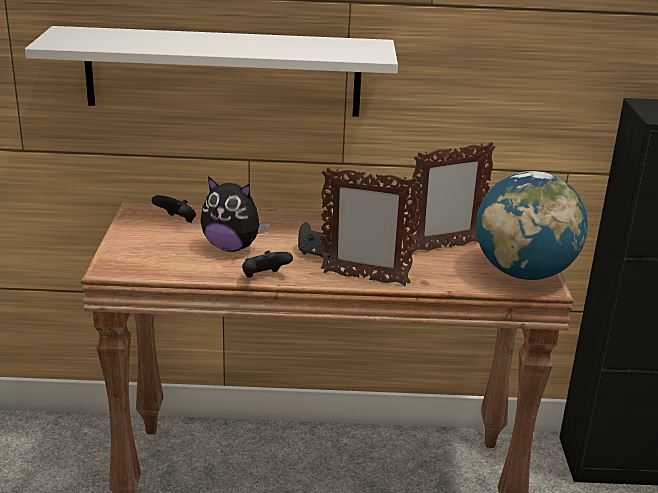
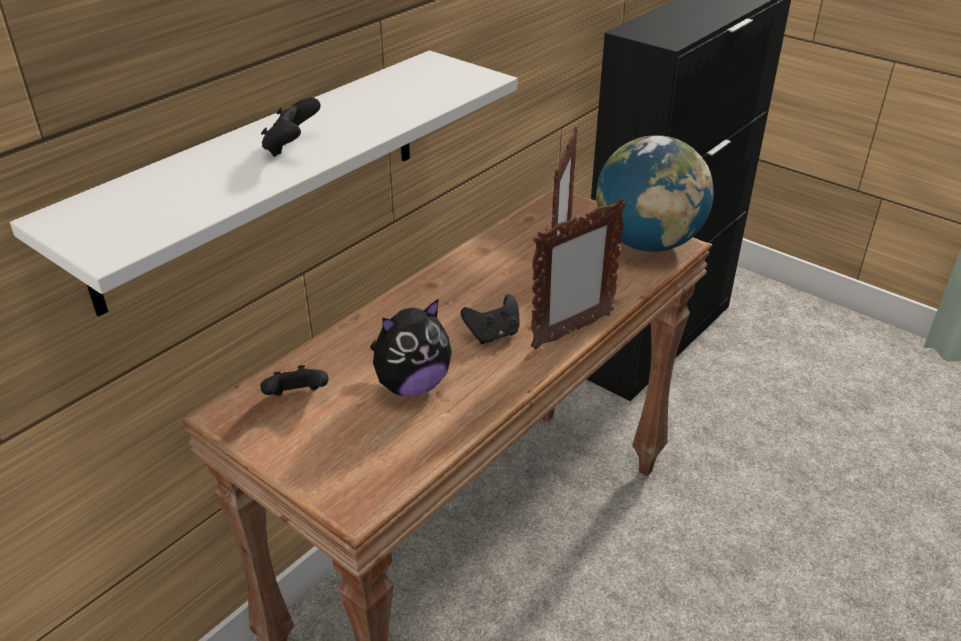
camera: 50 degrees left, 10 degrees up
(264, 278) = (505, 394): black game controller -> black game controller (292, 148)

